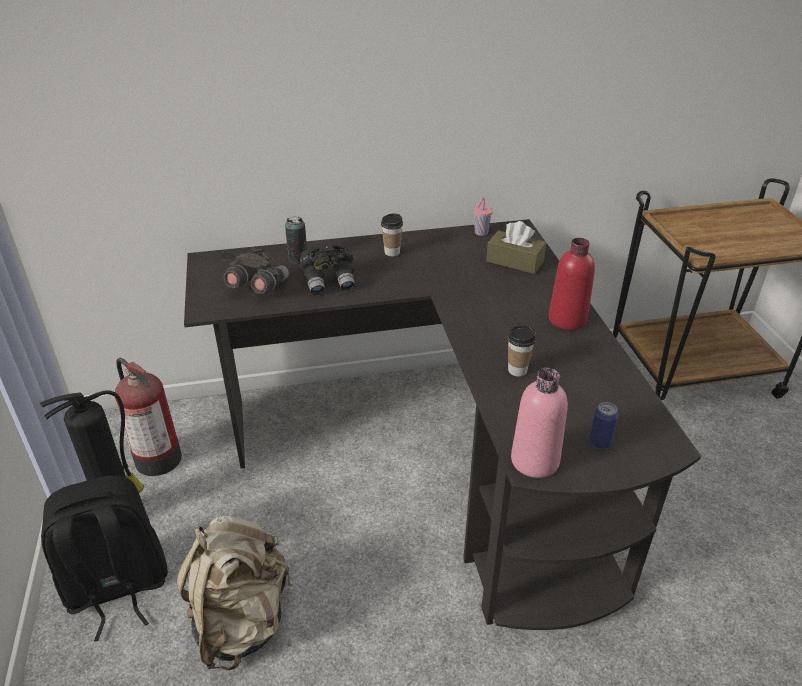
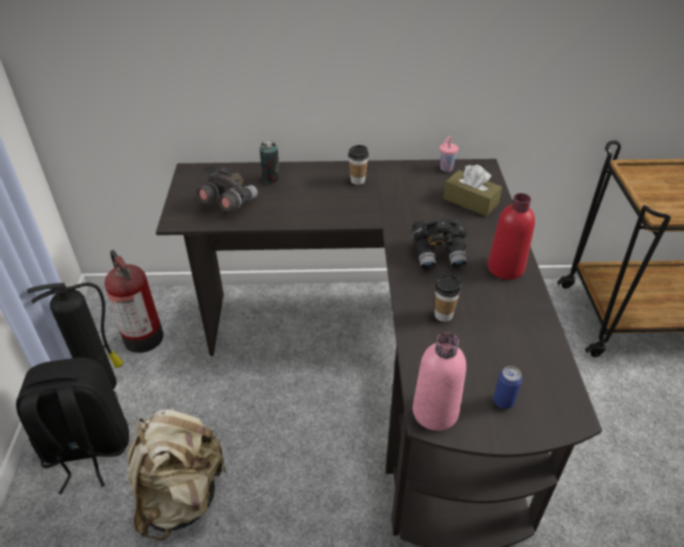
camera: 10 degrees right, 5 degrees up
(329, 281) = (293, 204): black binoculars -> black binoculars (439, 254)

